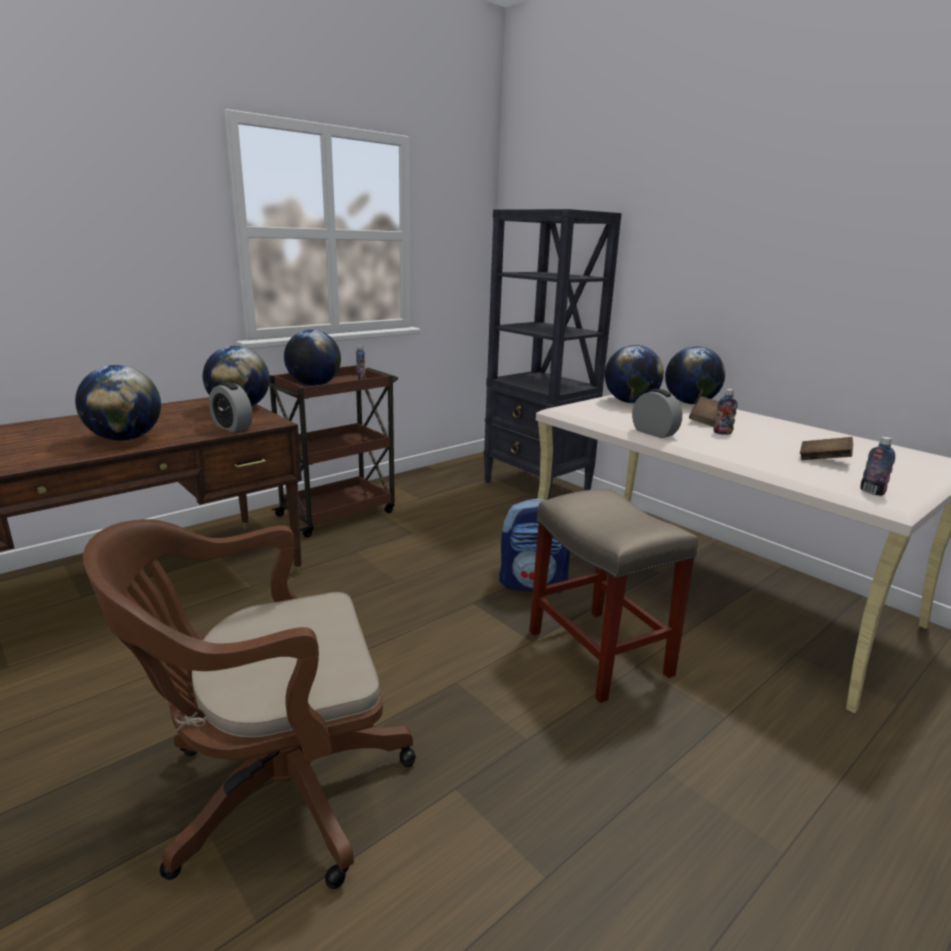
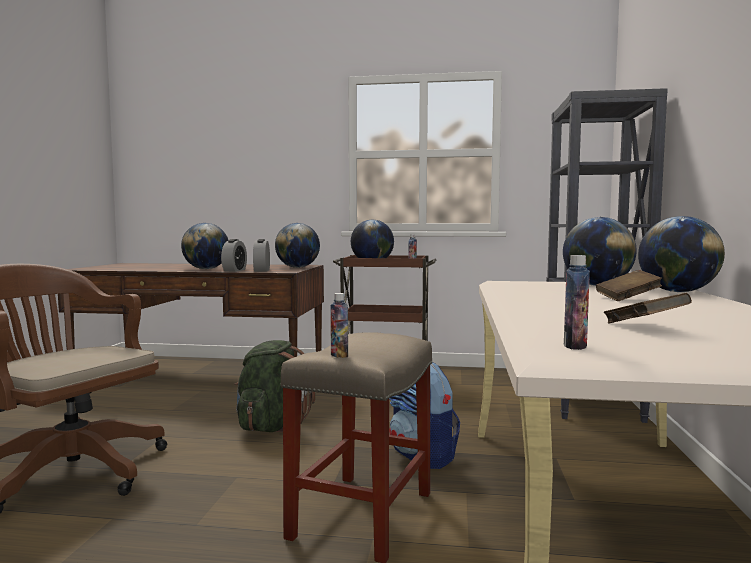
camera: 50 degrees right, 15 degrees down
(361, 618) = (270, 426): none -> green backpack
(654, 433) = (517, 295): alarm clock -> alarm clock (234, 270)
(722, 433) = (603, 304): bottle -> bottle (339, 355)

